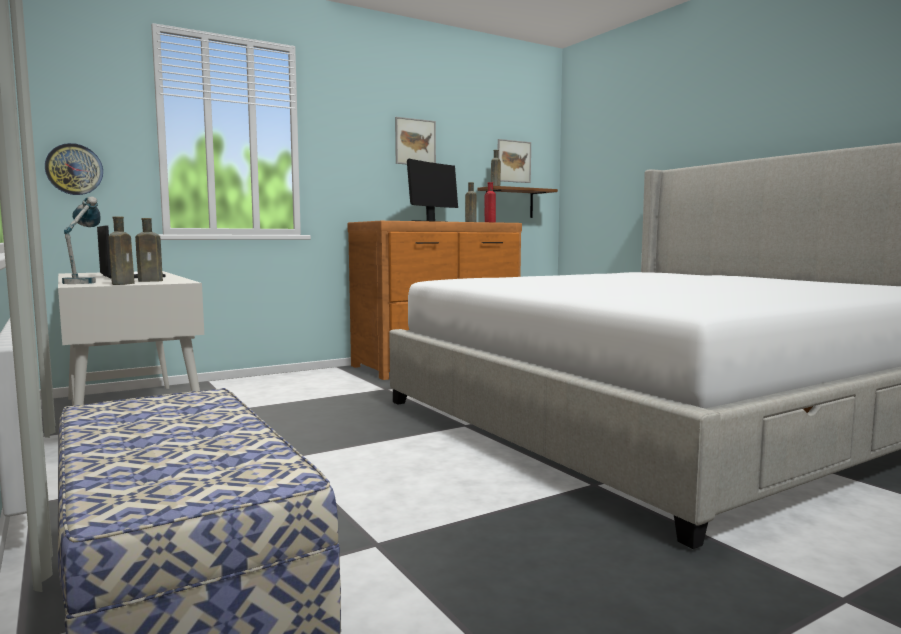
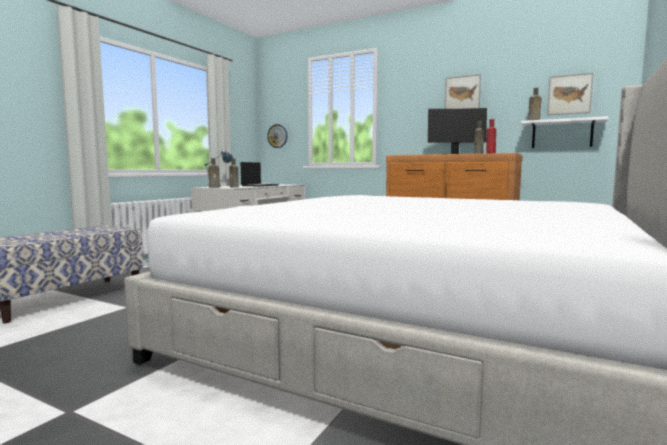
camera: 60 degrees right, 0 degrees up
(509, 203) = (562, 134): brown shelf -> white shelf

